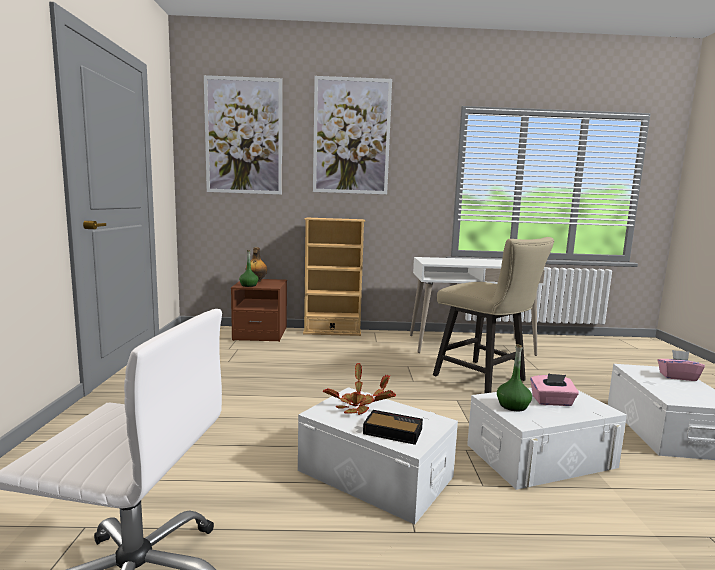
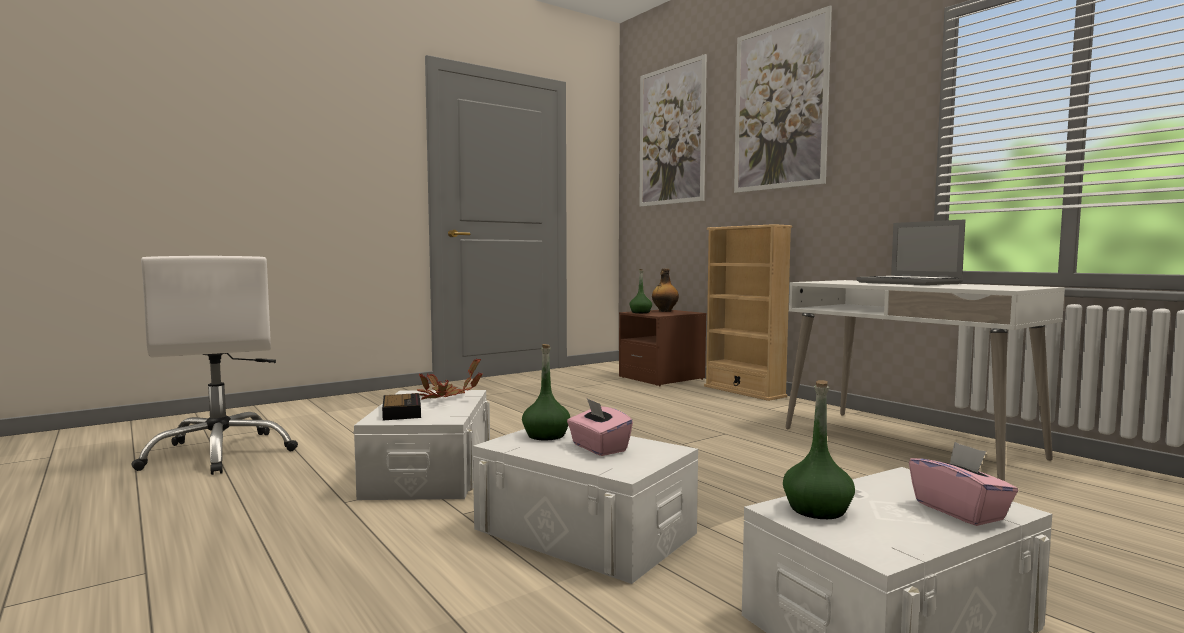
camera: 55 degrees right, 5 degrees down
(468, 260) = (910, 283): none -> laptop
(485, 379) = (784, 471): beige chair -> none
(673, 395) = (817, 510): none -> green bottle

